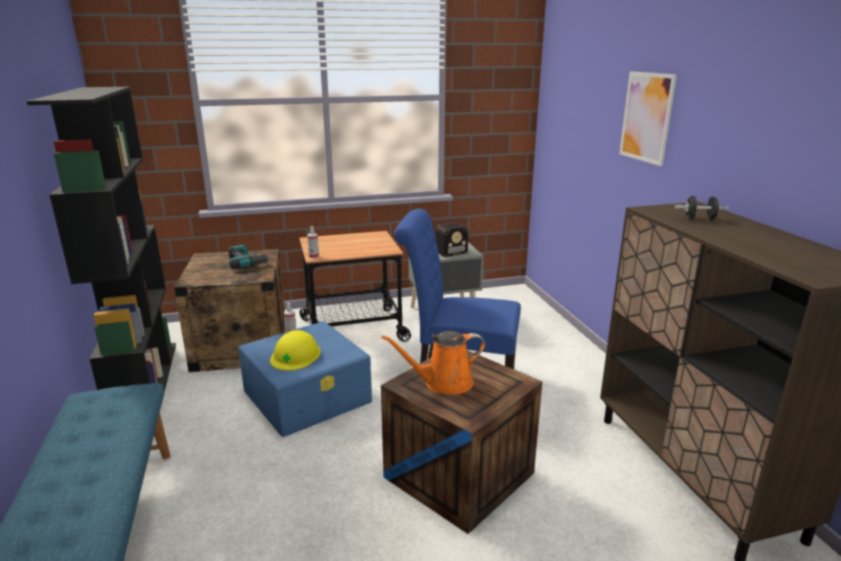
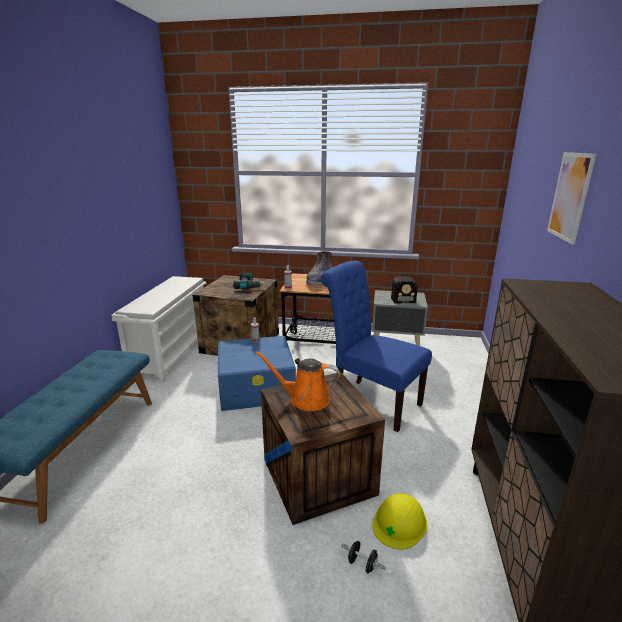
camera: 25 degrees right, 0 degrees up
(144, 381) = (171, 353): black bookcase -> white shoe rack
(295, 355) = (246, 355): yellow hard hat -> yellow hard hat (399, 522)
(346, 243) = (319, 281): none -> grey boot
(699, 219) = (564, 298): black dumbbell -> black dumbbell (362, 564)

